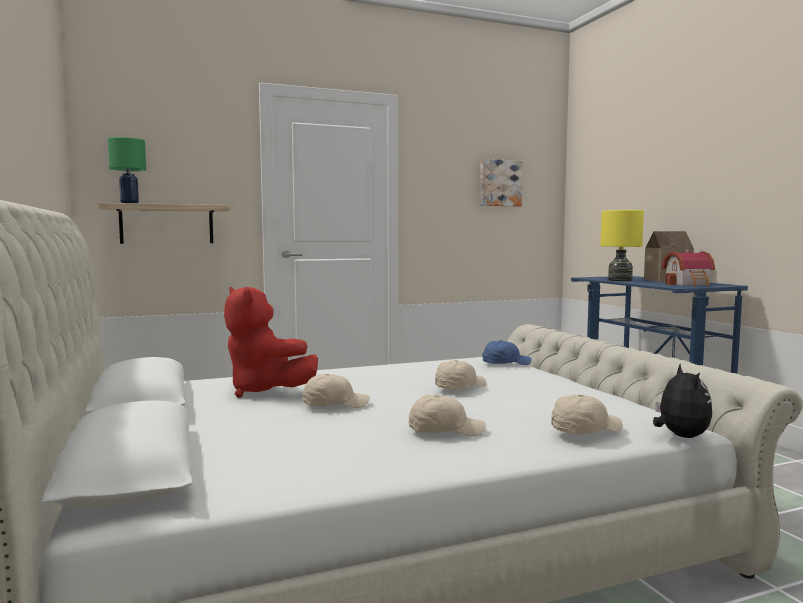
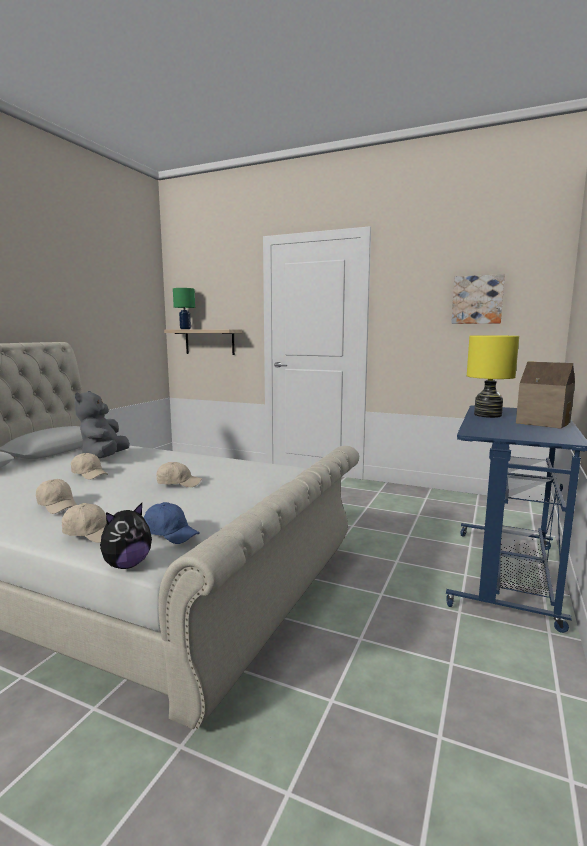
camera: 45 degrees right, 5 degrees up
(264, 391) = (104, 457): red plush toy -> grey plush toy
(505, 363) = (274, 475): blue cap -> blue cap (171, 533)
(689, 284) = (519, 432): toy house -> none

